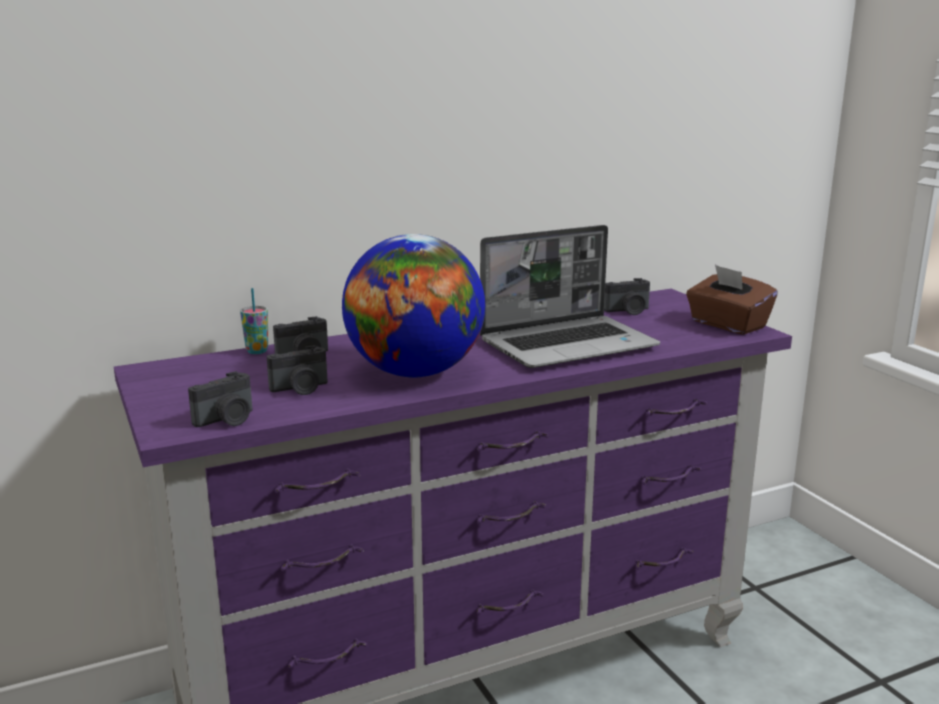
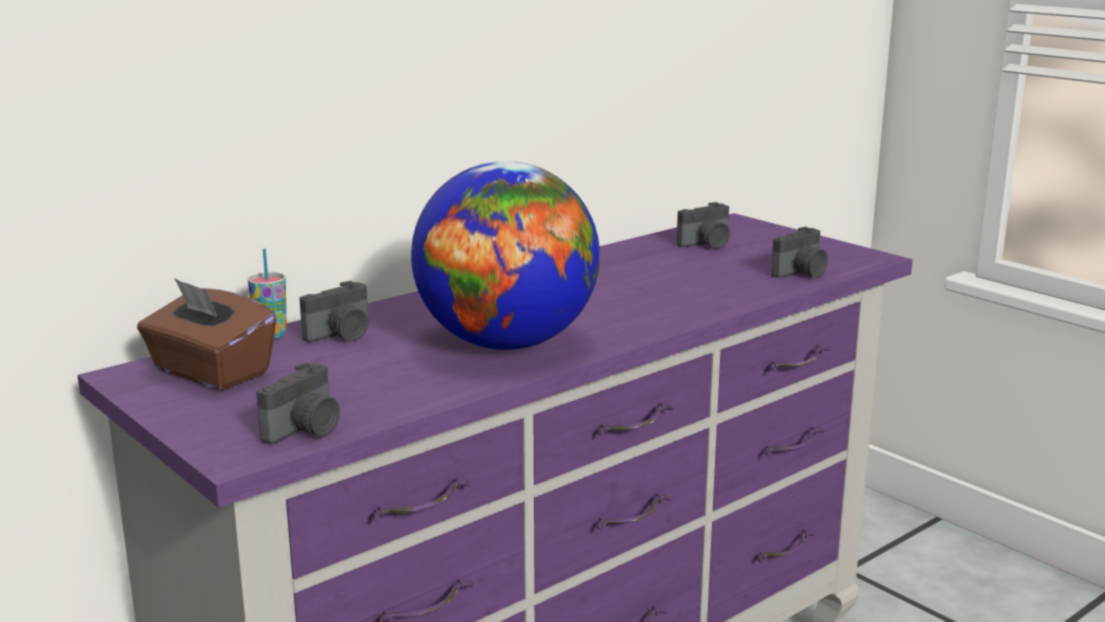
camera: 15 degrees left, 0 degrees up
(300, 389) = (373, 379): camera -> camera (802, 273)
(569, 344) = (669, 291): laptop -> none
(727, 325) = (832, 252): brown tissue box -> brown tissue box (210, 373)

